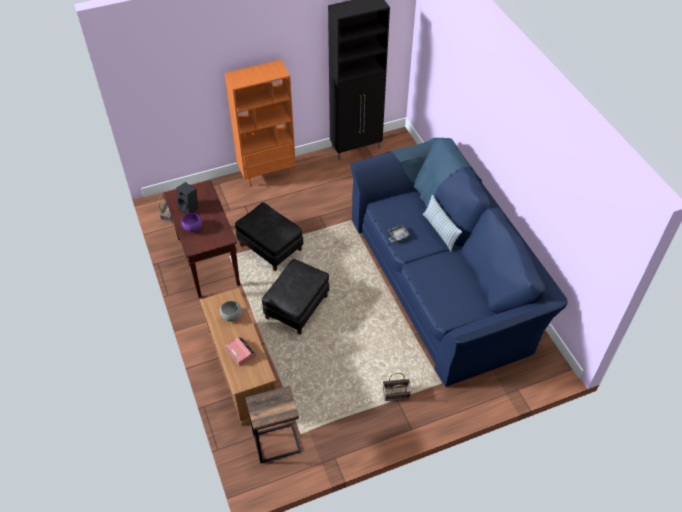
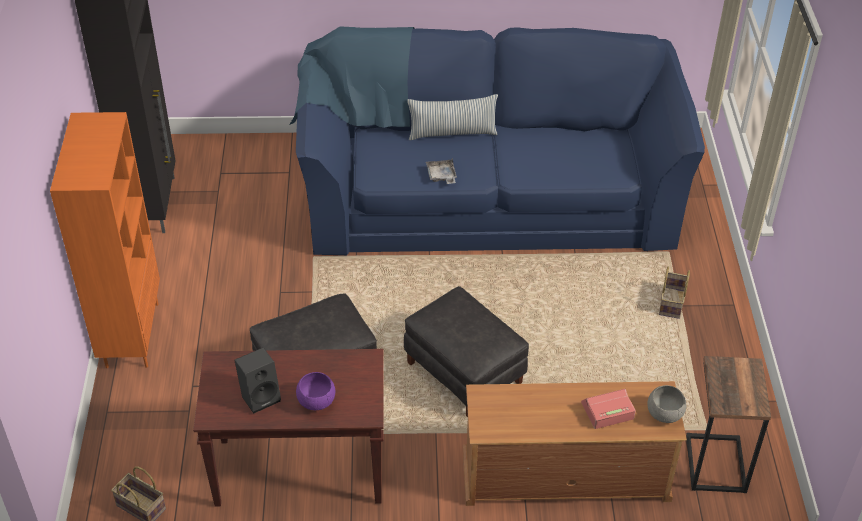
camera: 70 degrees left, 5 degrees down
(232, 316) = (527, 406): grey bowl -> grey bowl (665, 414)

